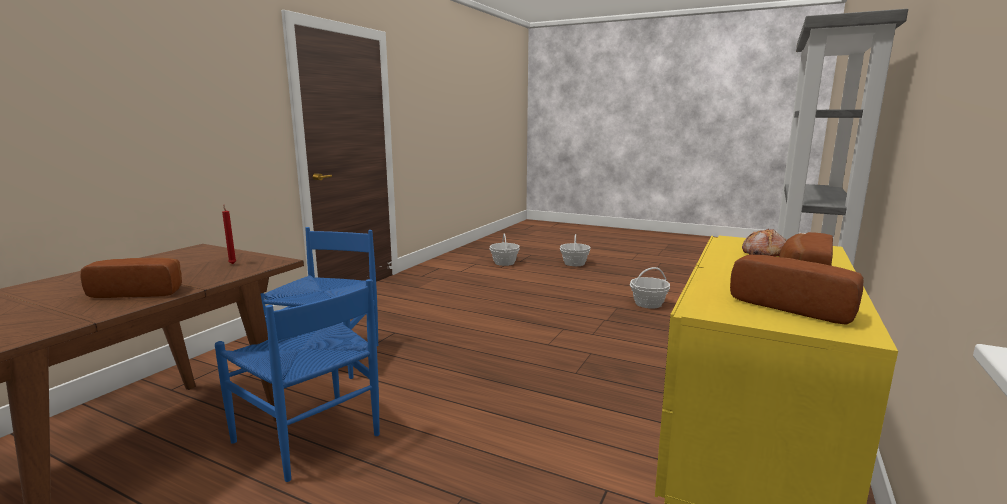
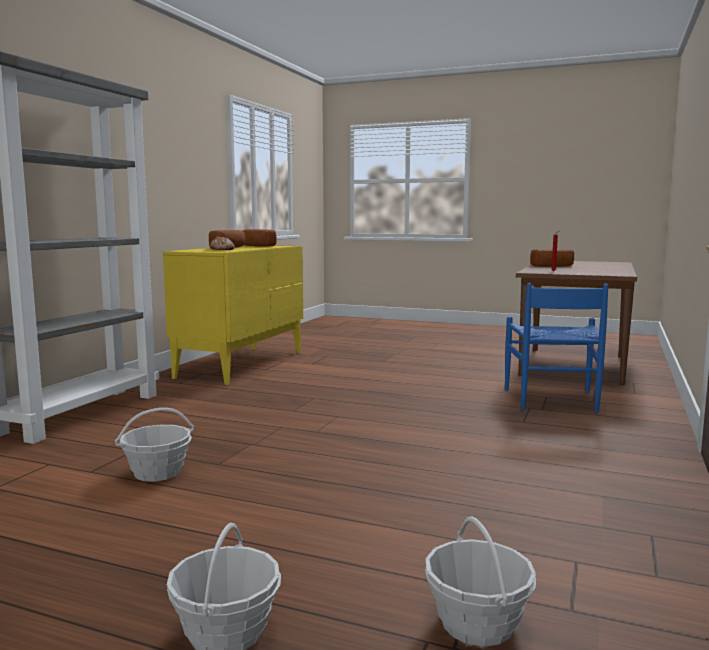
camera: 175 degrees right, 5 degrees down
(311, 437) = (486, 370): blue chair -> none

